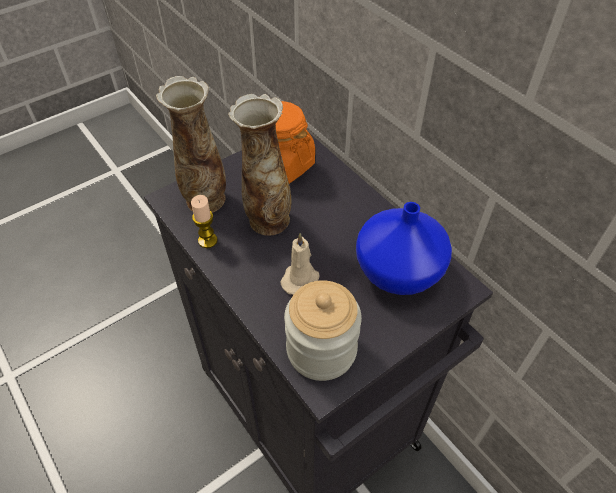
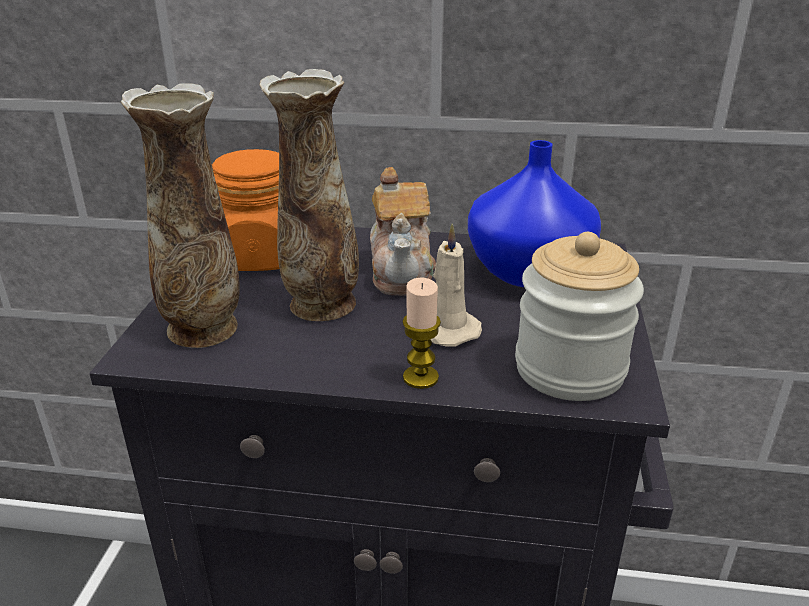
camera: 45 degrees left, 20 degrees down
(207, 240) = (270, 361): candle -> candle (420, 377)
(334, 223) = (402, 271): none -> teapot

